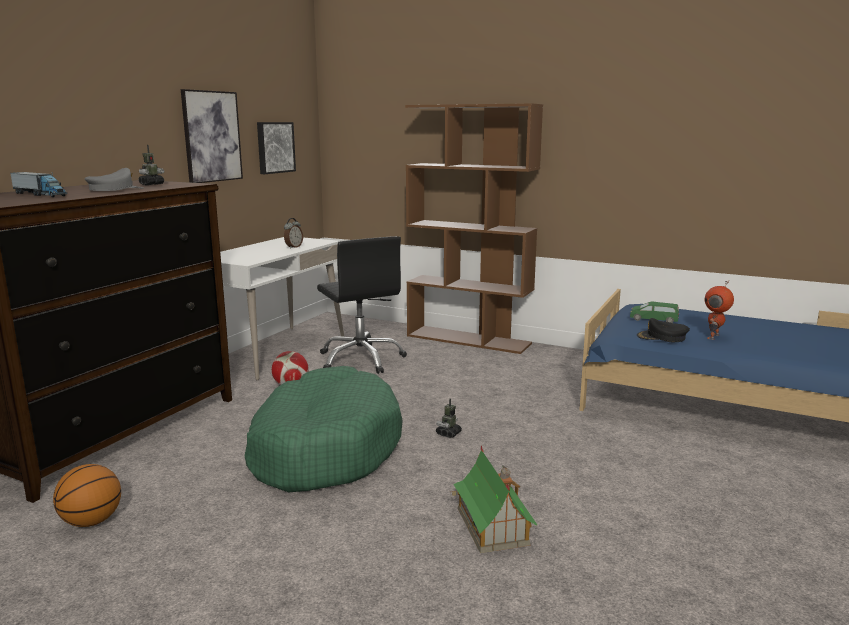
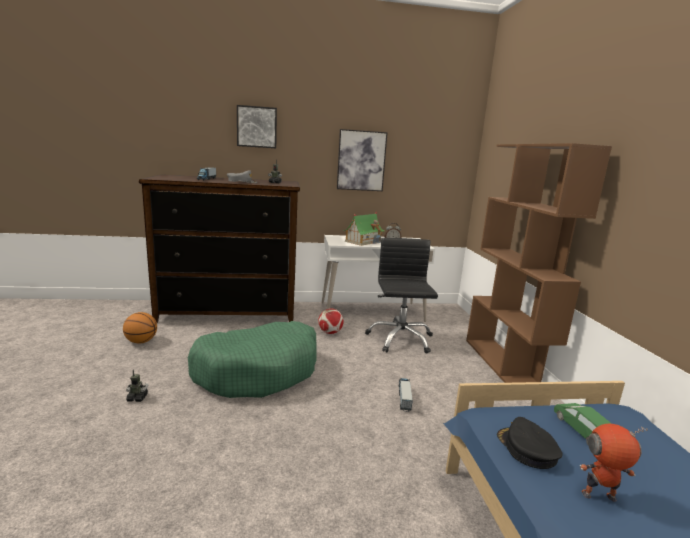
camera: 55 degrees right, 0 degrees up
(274, 147) = (421, 173): picture -> picture (257, 127)
(361, 359) = (400, 339): black office chair -> black office chair turned 150 degrees clockwise
(448, 434) = (322, 411): toy robot -> toy robot (137, 398)
(468, 392) = (404, 397): none -> toy truck
(492, 525) = (192, 477): toy house -> toy house (363, 241)

